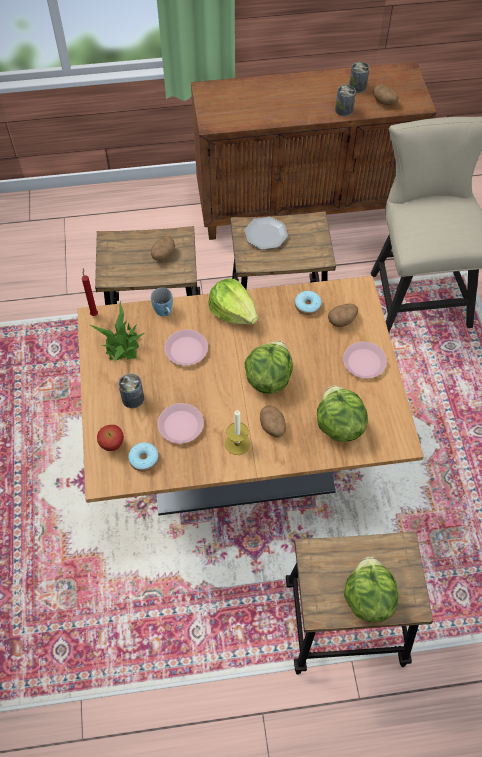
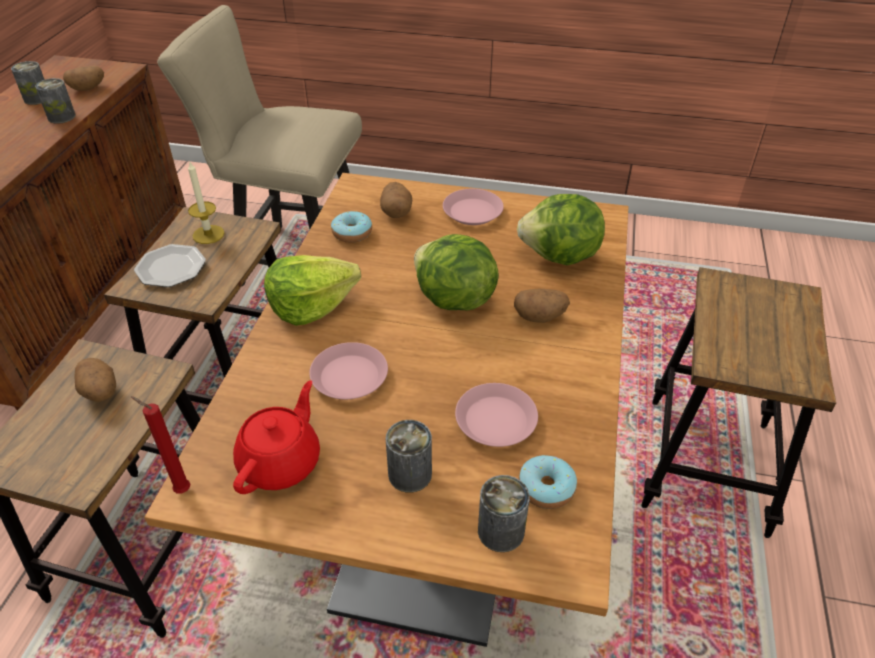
camera: 70 degrees left, 15 degrees down
(112, 446) = (501, 531): apple -> can
(122, 344) = (281, 462): potted plant -> red teapot
(165, 313) = (255, 385): blue mug -> none
(237, 443) = (554, 361): candle -> candle (208, 234)
(367, 598) = (788, 332): lettuce -> none

